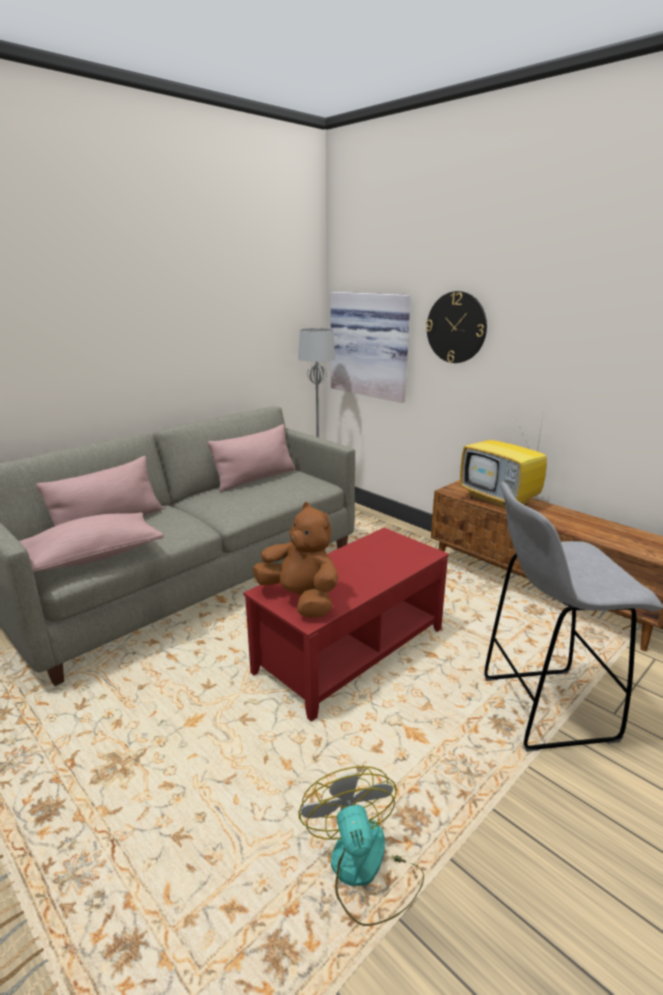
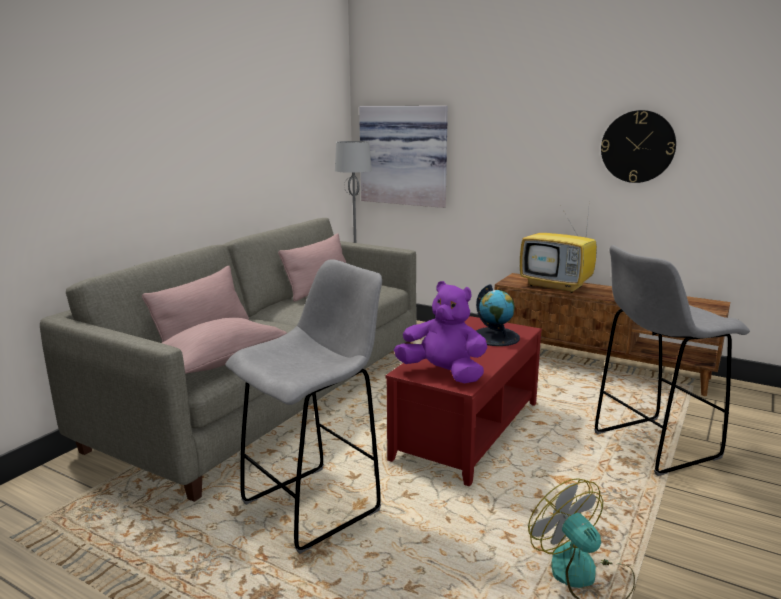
camera: 15 degrees left, 5 degrees down
(153, 712) = (315, 505): none -> grey stool
(301, 599) = (443, 373): brown plush toy -> purple plush toy
(390, 558) = (495, 337): none -> globe
(456, 327) = (496, 133): wall clock -> wall clock (637, 146)

